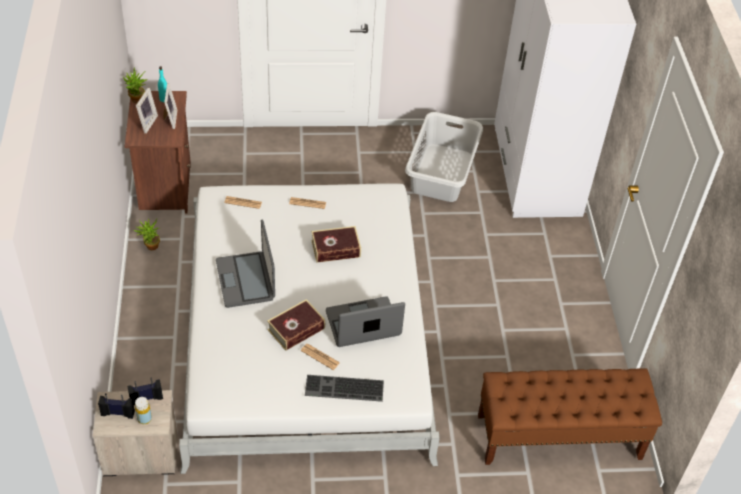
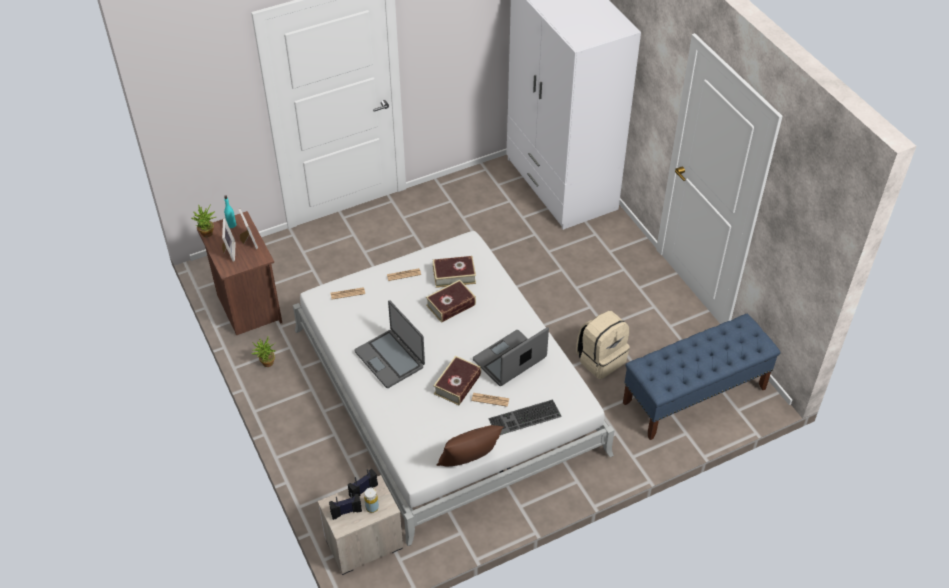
camera: 20 degrees left, 0 degrees up
(263, 410) = (469, 461): none -> brown pillow
(356, 221) = (454, 275): none -> book
(442, 172) = (484, 211): grey laundry basket -> none
(479, 362) = (601, 359): none -> beige backpack
(558, 437) = (694, 396): brown bench -> blue bench

